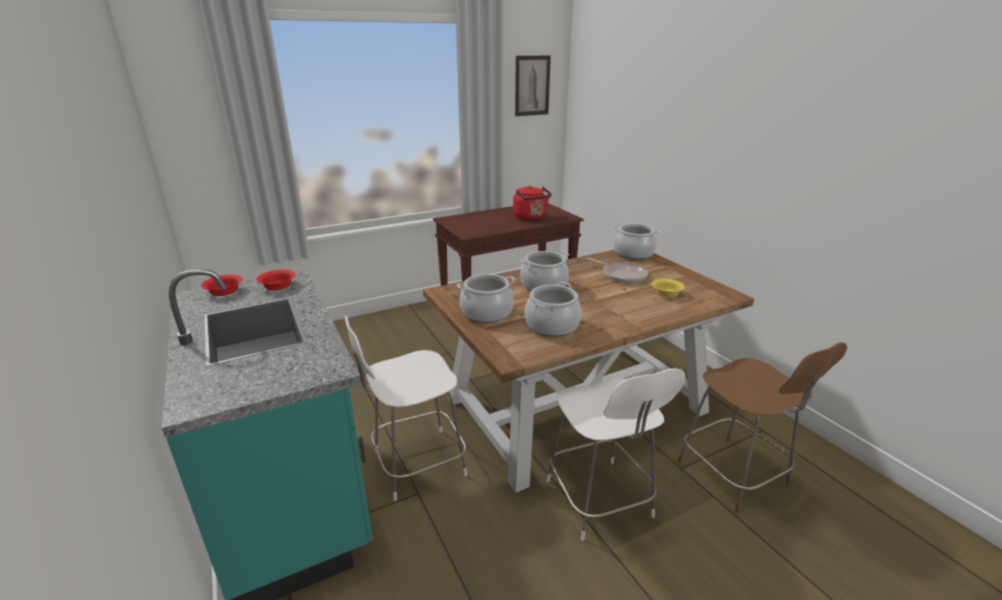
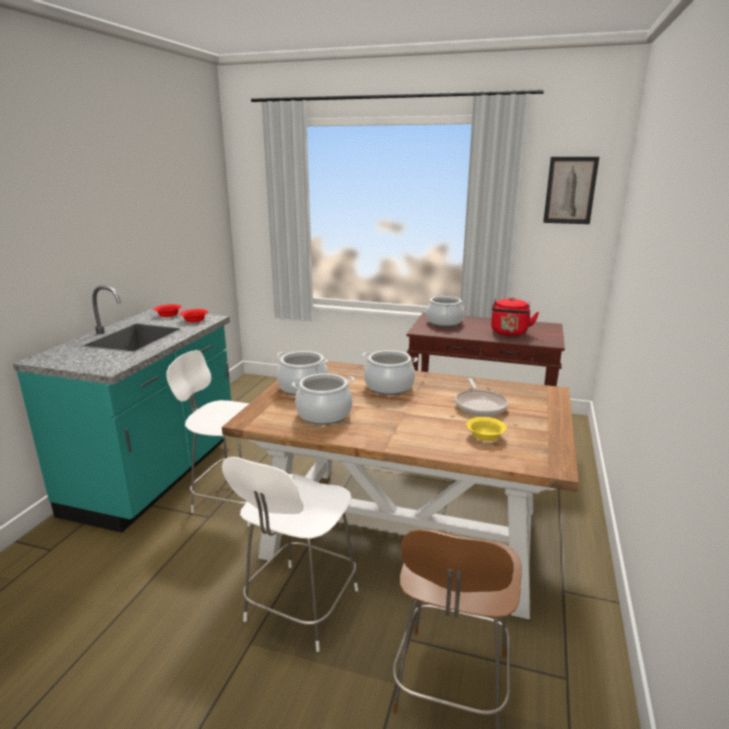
camera: 45 degrees right, 5 degrees down
(633, 253) = (542, 393): cooking pot -> cooking pot (444, 322)

